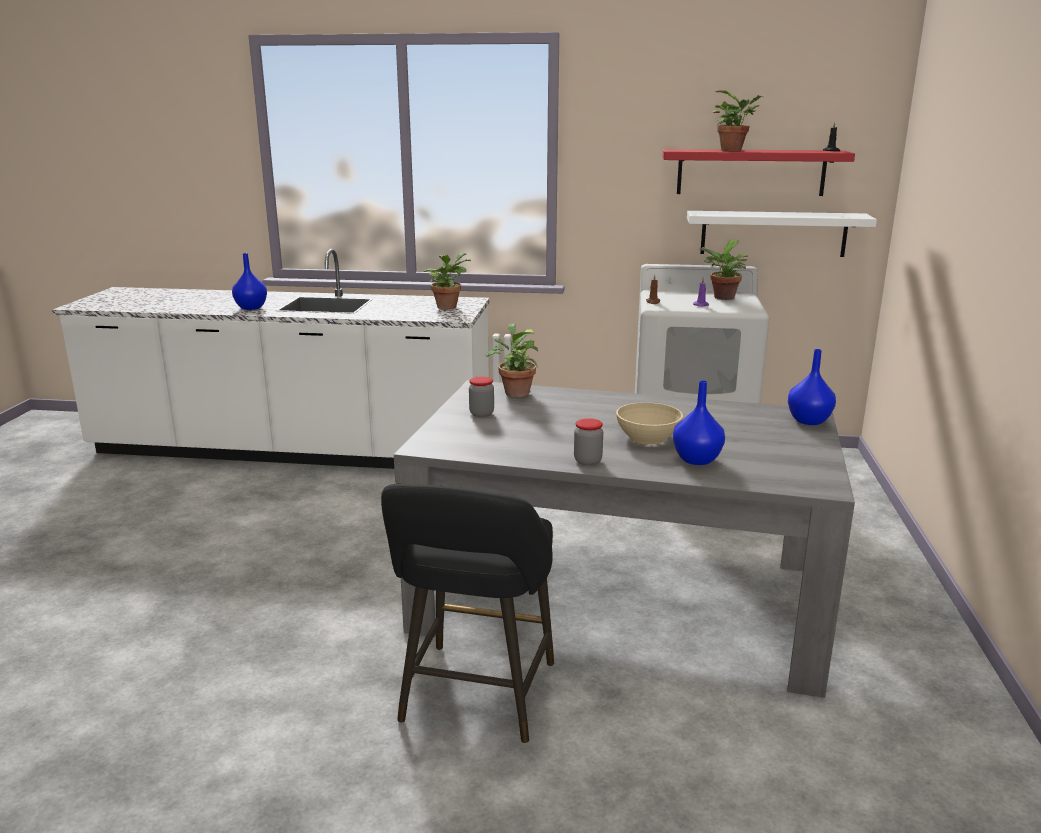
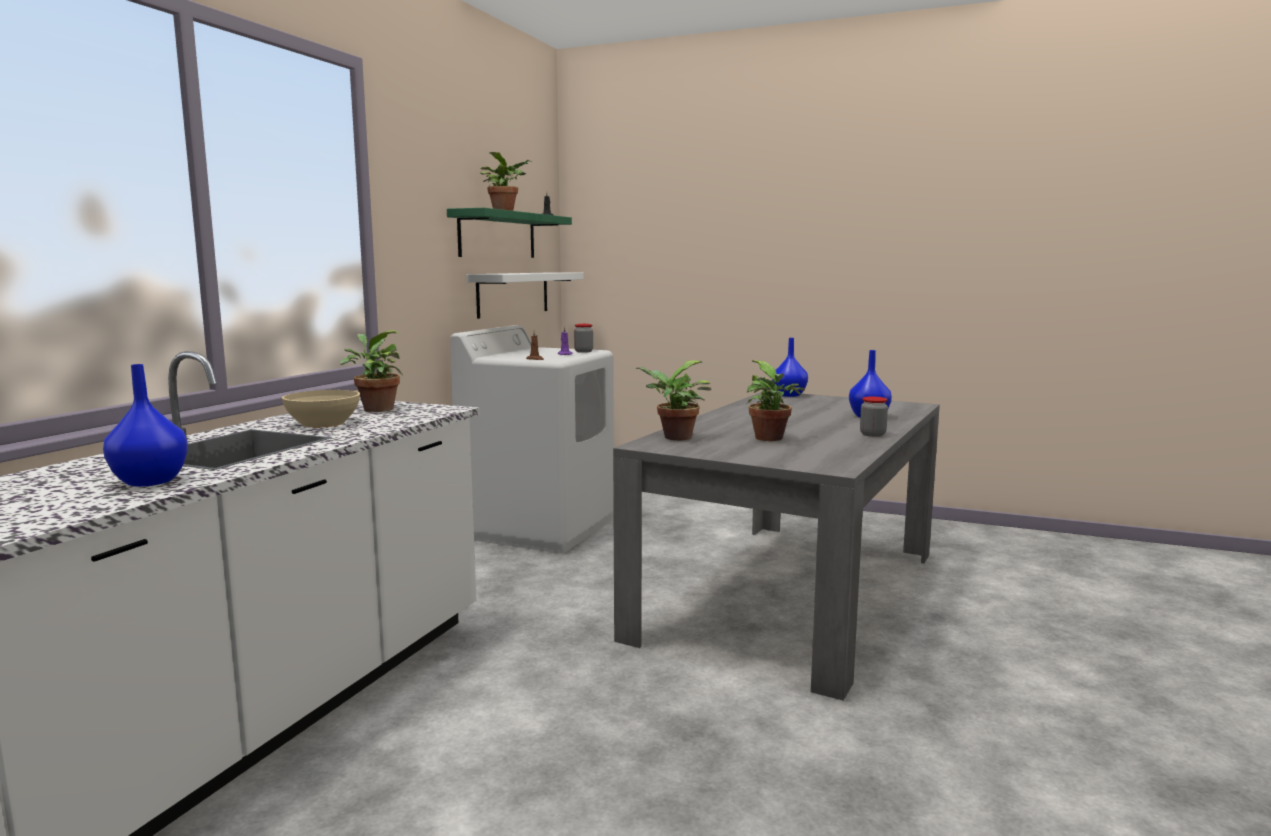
camera: 75 degrees left, 10 degrees down
(476, 698) = (958, 672): black stool -> none
(481, 413) = (737, 449): jar -> jar (583, 351)
(648, 437) = (819, 420): beige bowl -> beige bowl (324, 423)
(722, 298) = (545, 351): potted plant -> potted plant (771, 439)
(751, 172) = (497, 235): red shelf -> green shelf

